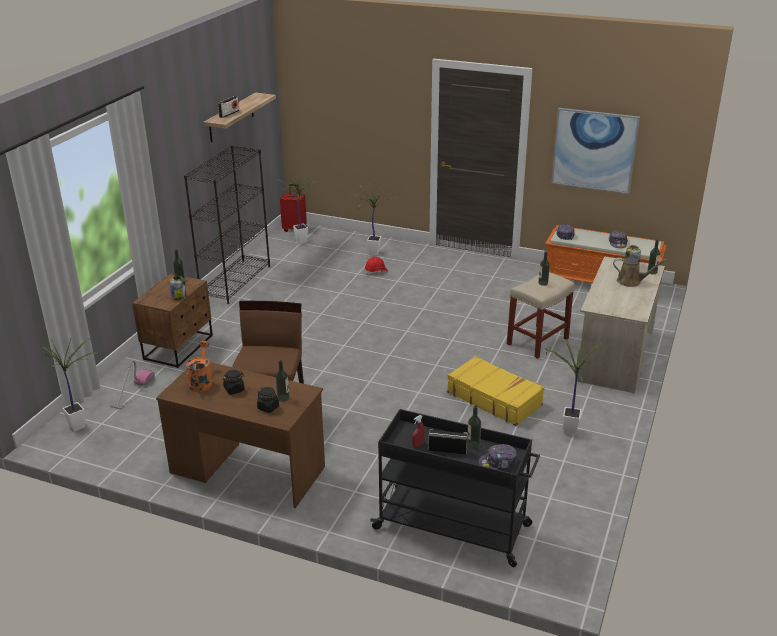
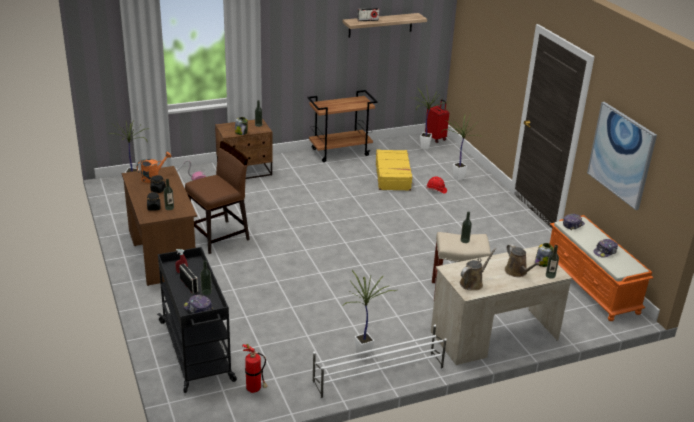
camera: 45 degrees right, 0 degrees up
(236, 281) = (340, 152): black bookcase -> brown cart
(494, 398) = (356, 305): yellow suitcase -> yellow suitcase (393, 176)
(555, 518) = (255, 390): none -> fire extinguisher
(607, 439) = (377, 376): none -> white shoe rack
(625, 306) = (473, 283): none -> brown watering can

